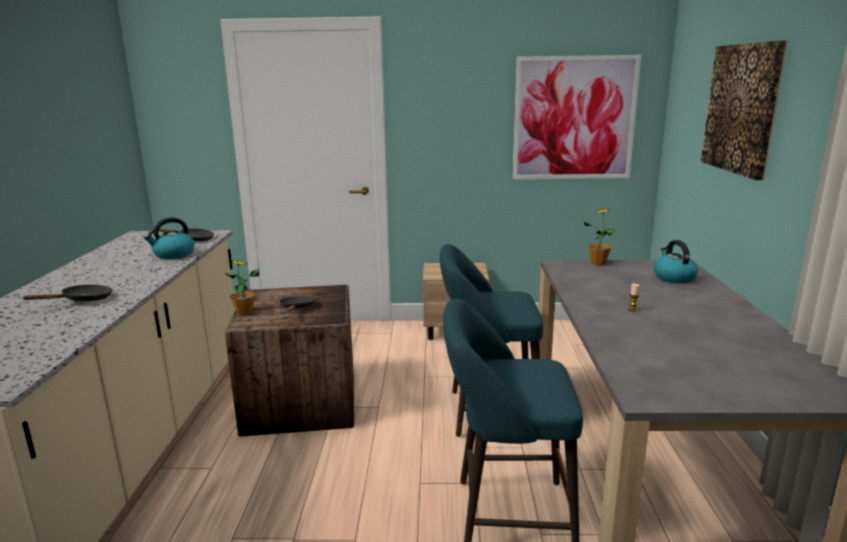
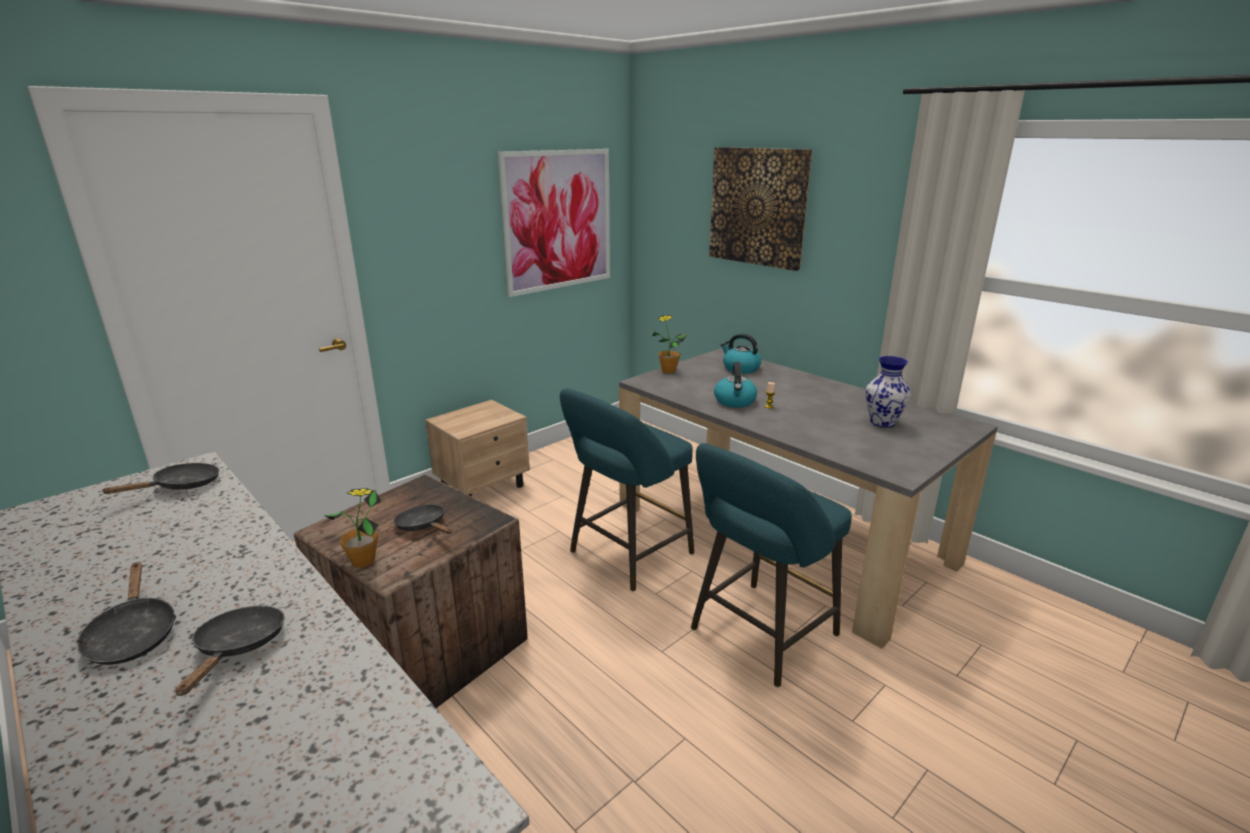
camera: 45 degrees left, 5 degrees up
(73, 283) = (133, 635): none -> black frying pan
(173, 255) = (212, 519): kettle -> kettle (735, 401)
(732, 358) = (883, 422): none -> vase

